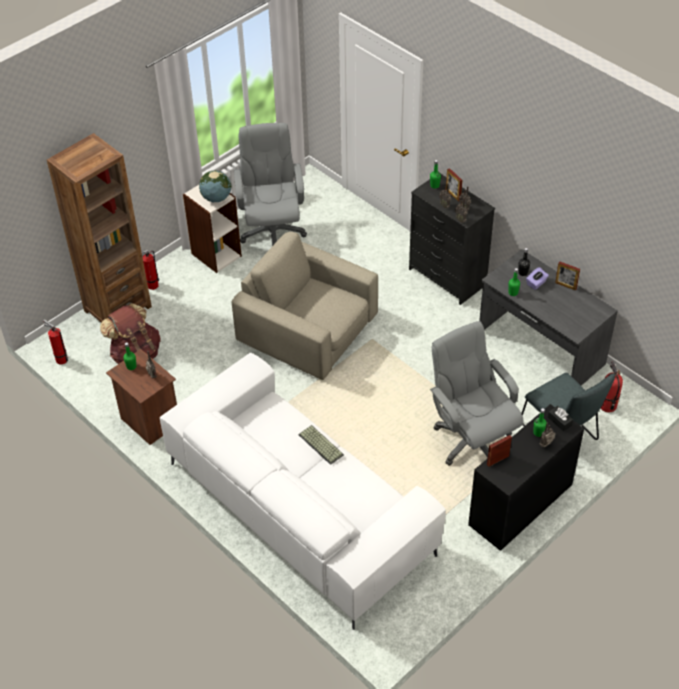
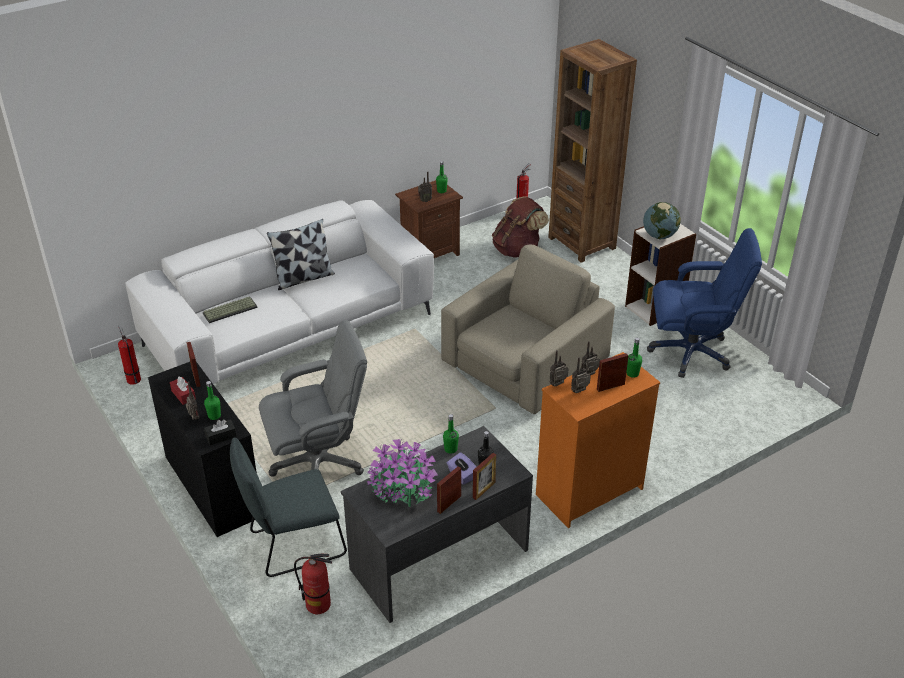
camera: 100 degrees right, 10 degrees down
(151, 286) = (611, 264): fire extinguisher -> fire extinguisher (133, 378)
(272, 231) = (691, 352): grey office chair -> blue office chair
(282, 462) = (303, 278): none -> pillow
(319, 445) = (313, 302): keyboard -> keyboard (230, 310)
(447, 277) = (588, 491): black dresser -> orange dresser
(522, 462) = (183, 395): none -> red tissue box
(545, 270) = (484, 490): none -> picture frame
(563, 311) = (402, 490): none -> potted plant

